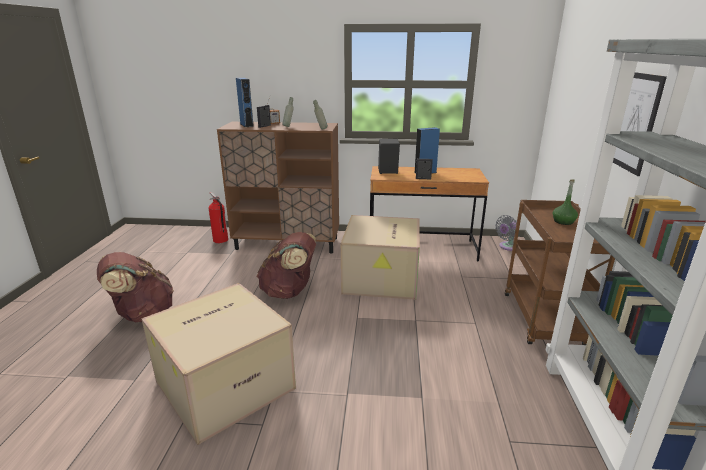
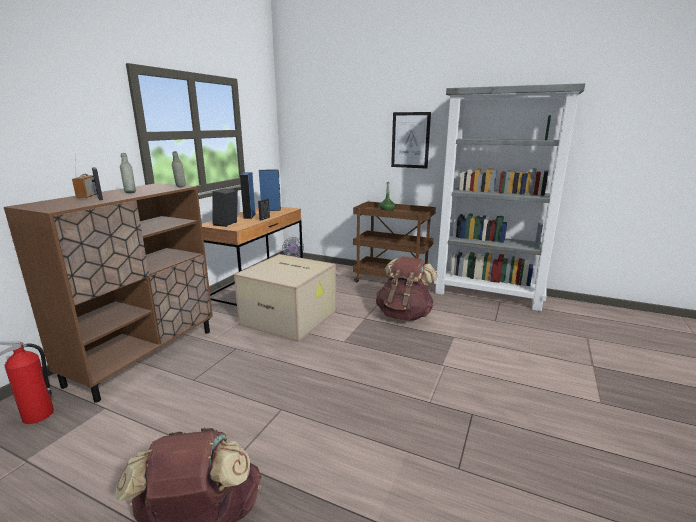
camera: 70 degrees left, 5 degrees down
(226, 383) = (410, 433): cardboard box -> none
(246, 125) = (65, 203): blue speaker -> blue speaker (271, 210)
(289, 292) = (266, 370): brown backpack -> brown backpack (404, 315)

